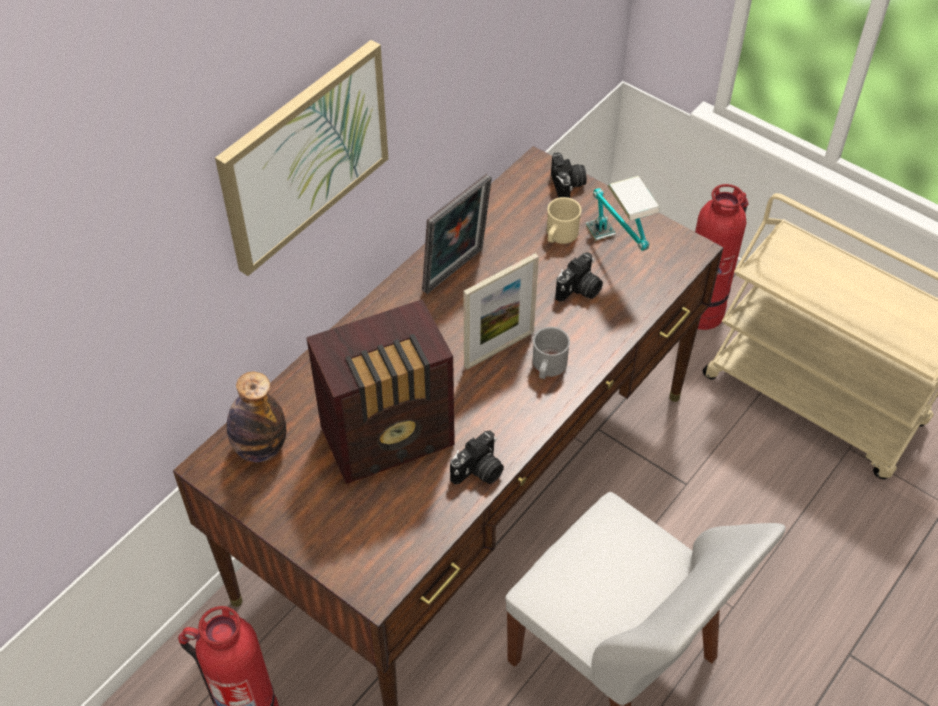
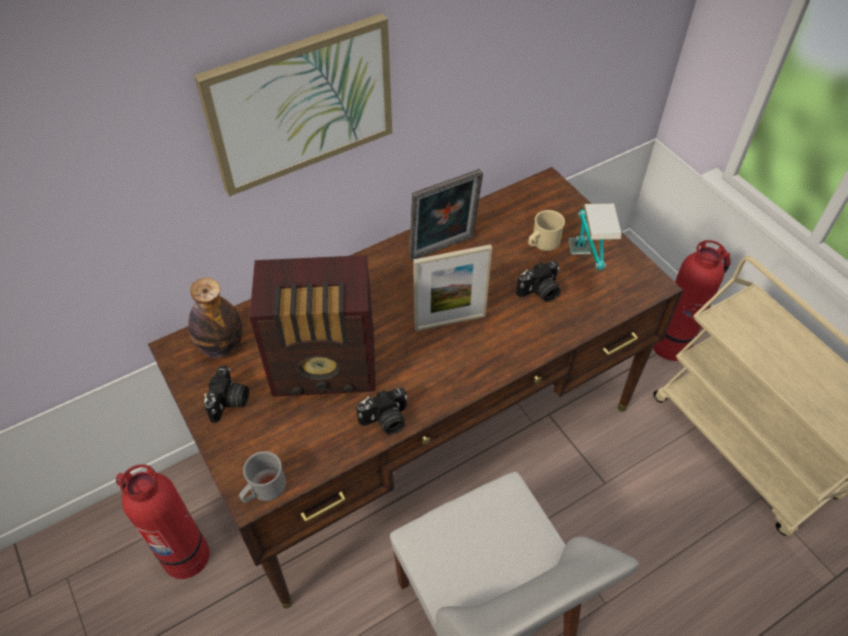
camera: 20 degrees right, 0 degrees up
(547, 368) = (484, 349): grey mug -> grey mug (263, 489)
(568, 186) = (567, 205): camera -> camera (230, 402)

